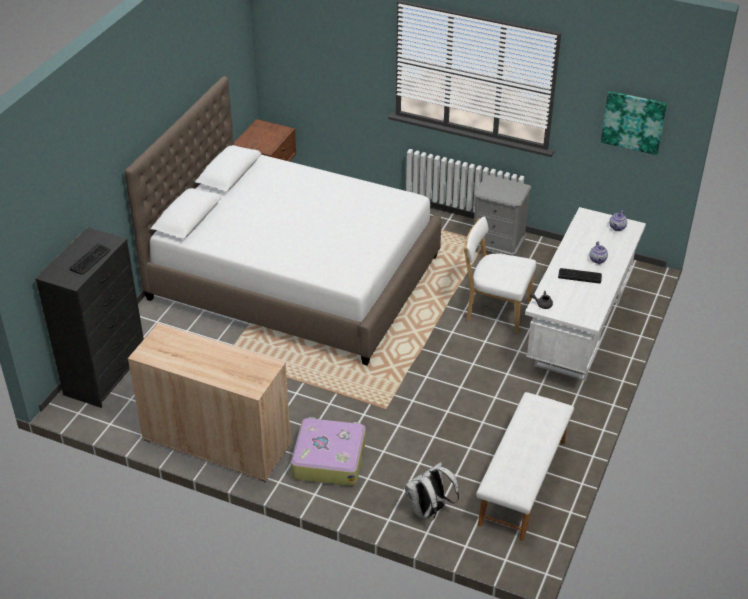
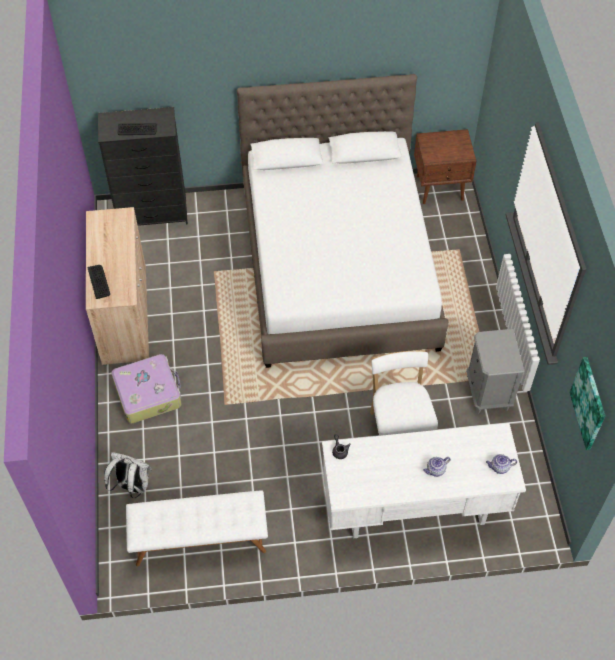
camera: 60 degrees right, 15 degrees up
(580, 276) = (401, 464): keyboard -> keyboard (99, 281)

